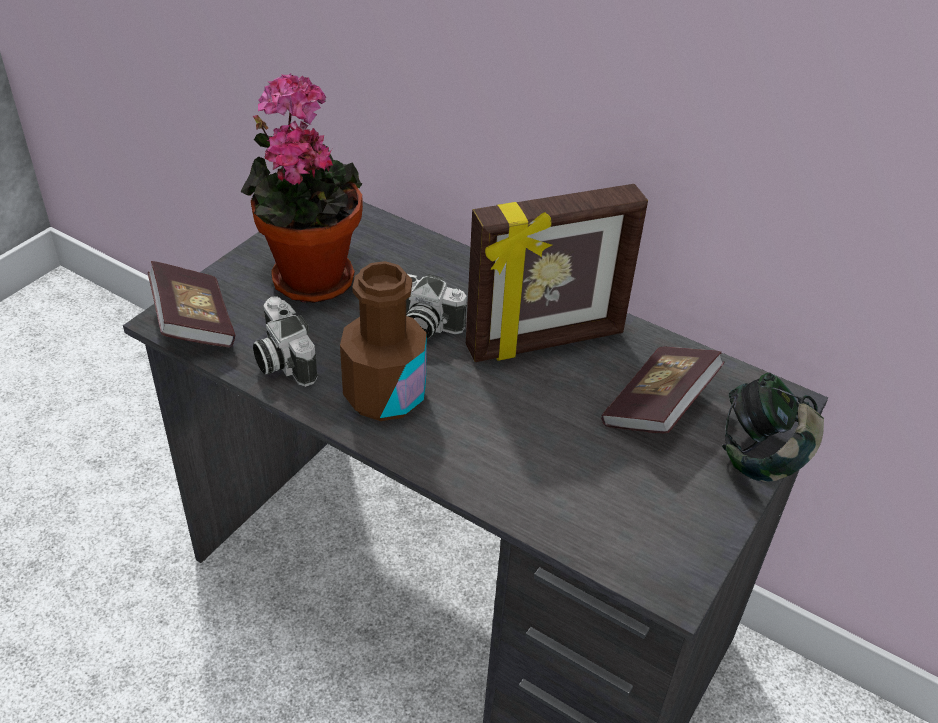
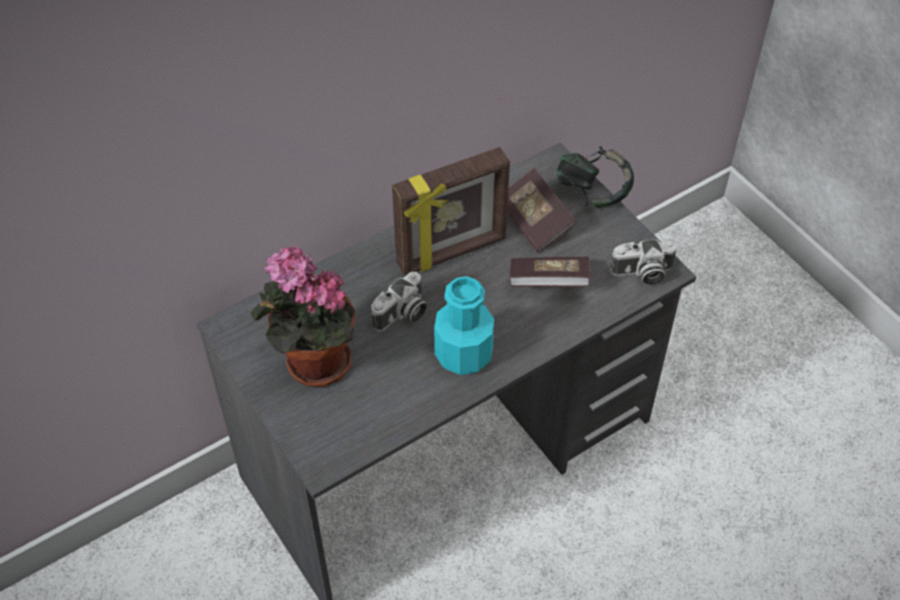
camera: 65 degrees left, 10 degrees up
(194, 323) = (334, 448): book -> book (548, 283)
(281, 360) = (401, 403): camera -> camera (642, 273)
(385, 395) = (463, 354): brown bottle -> turquoise bottle
(546, 342) = (452, 253): picture frame -> picture frame turned 60 degrees clockwise

